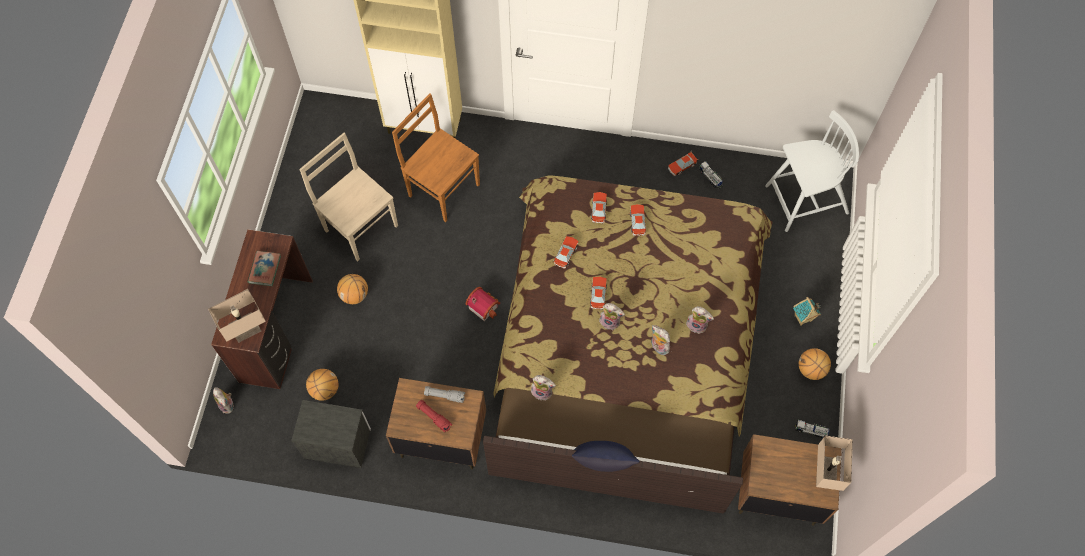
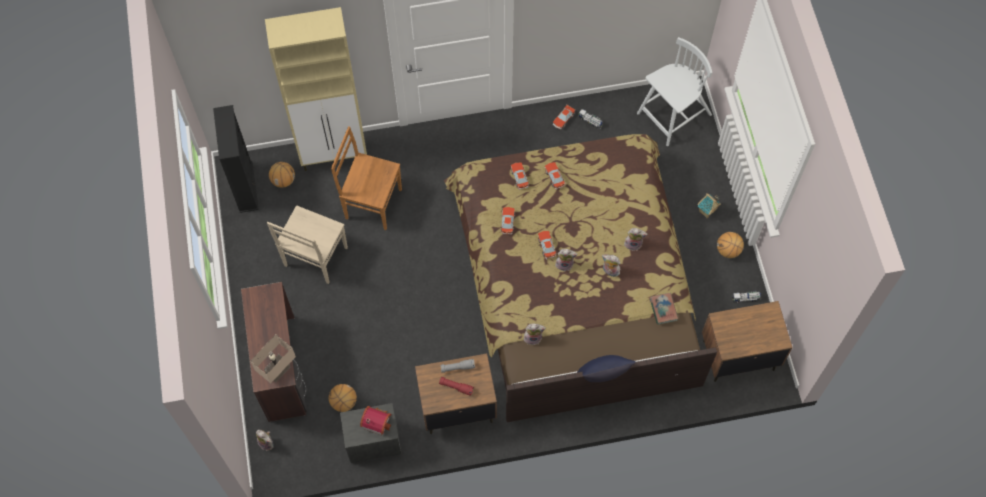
camera: 20 degrees left, 0 degrees up
(265, 269) = (270, 316): book -> book (663, 309)
(322, 130) = (245, 187): none -> black bookcase
(354, 295) = (335, 316): basketball -> basketball (283, 180)
(360, 227) = (315, 258): beige chair -> beige chair turned 90 degrees counterclockwise
(484, 306) = (447, 289): toy house -> toy house (376, 421)
(826, 475) = (774, 325): beige table lamp -> none

